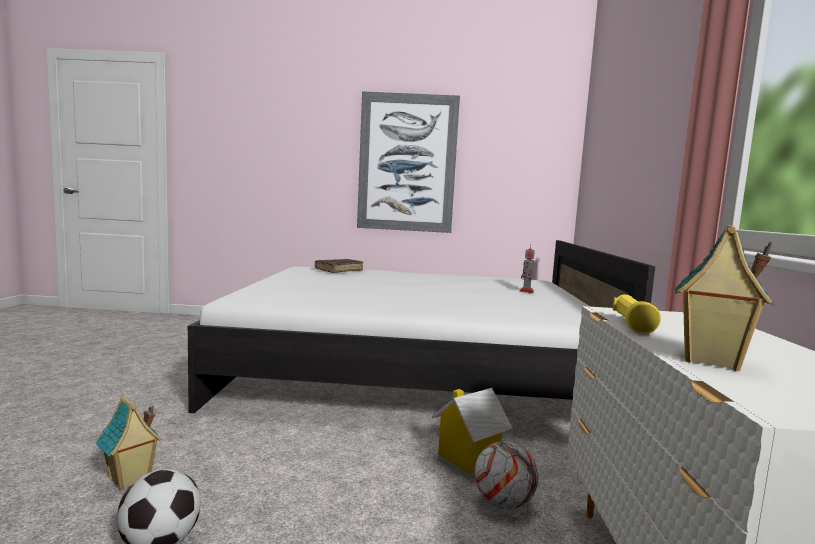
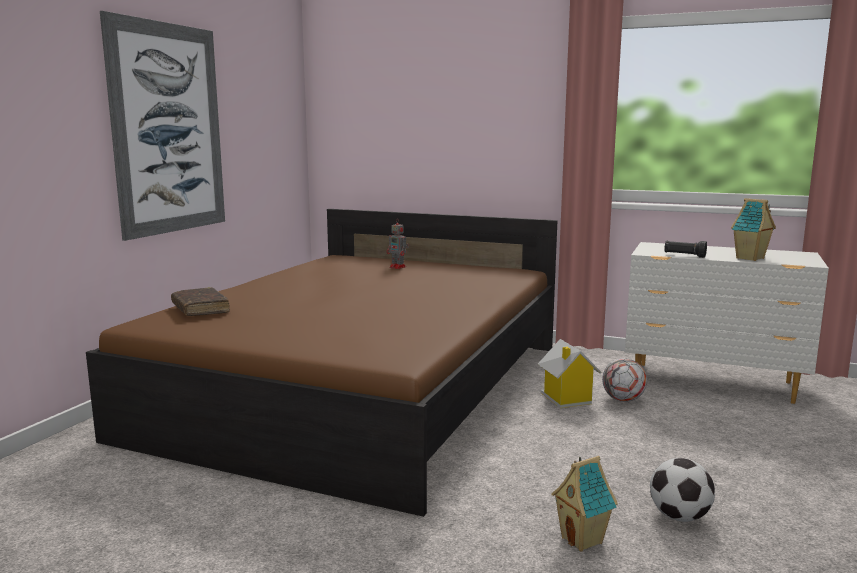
camera: 70 degrees left, 5 degrees up
(413, 371) = (362, 388): white bed -> brown bed
(631, 325) = (684, 255): yellow flashlight -> black flashlight

